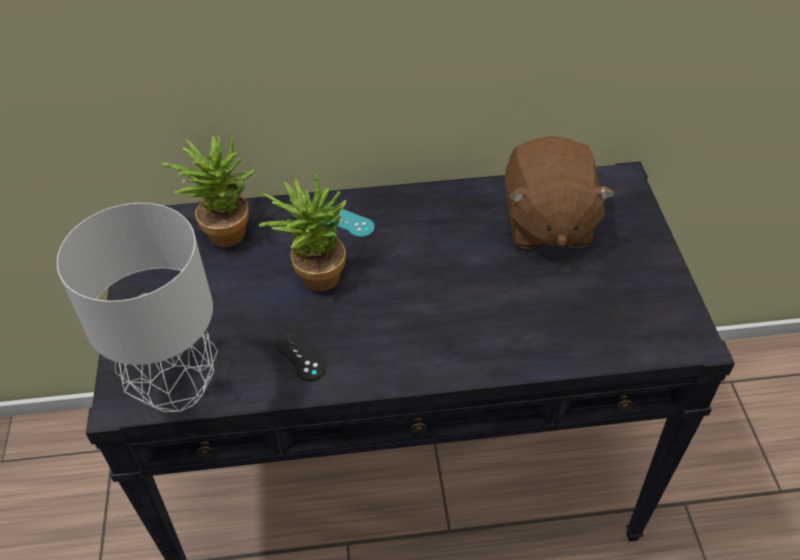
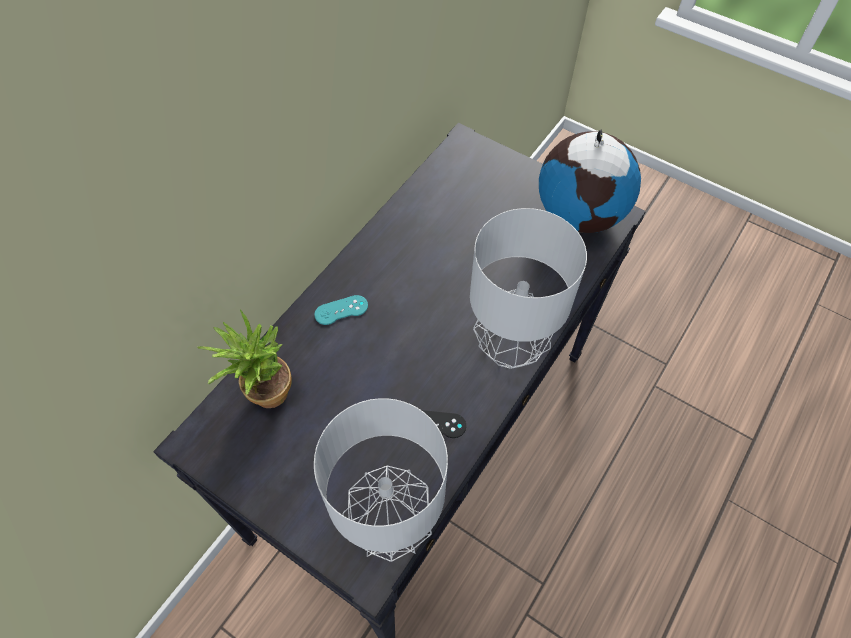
camera: 50 degrees left, 10 degrees up
(313, 274) = (369, 365): potted plant -> none
(436, 356) = (509, 346): none -> grey table lamp
(546, 223) = (459, 206): brown plush toy -> none
(655, 313) = (580, 214): none -> globe

